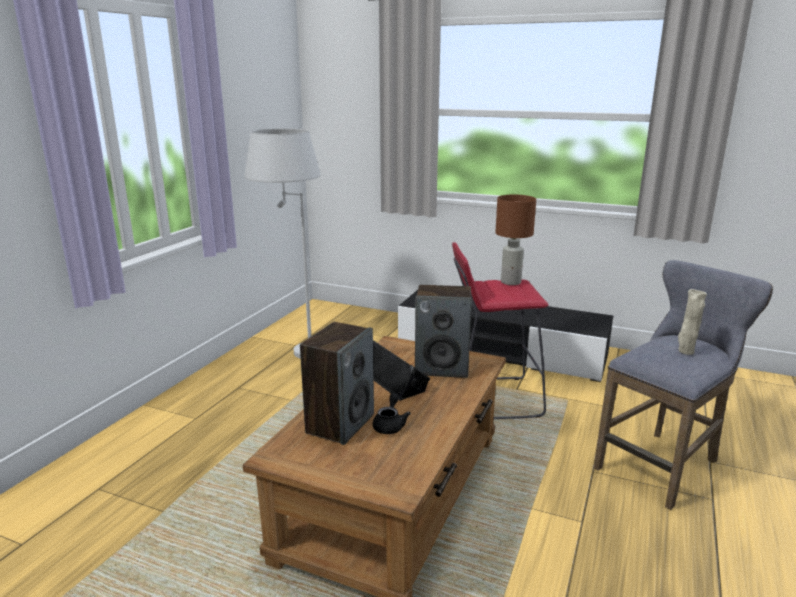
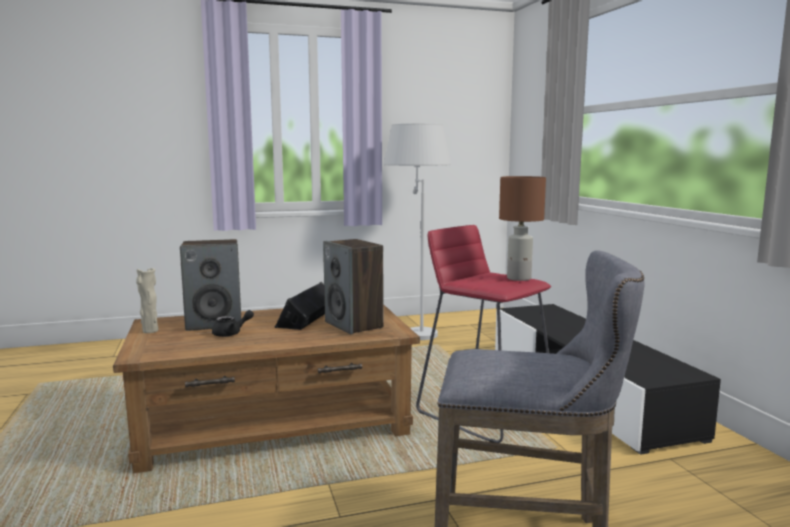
camera: 50 degrees right, 10 degrees down
(685, 352) = (520, 362): beige vase -> beige vase (150, 331)

